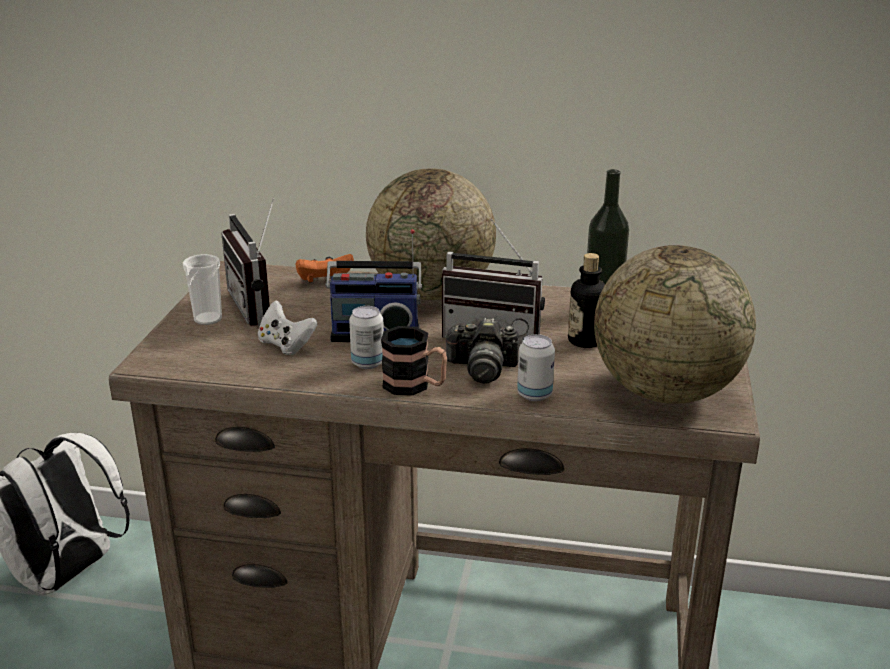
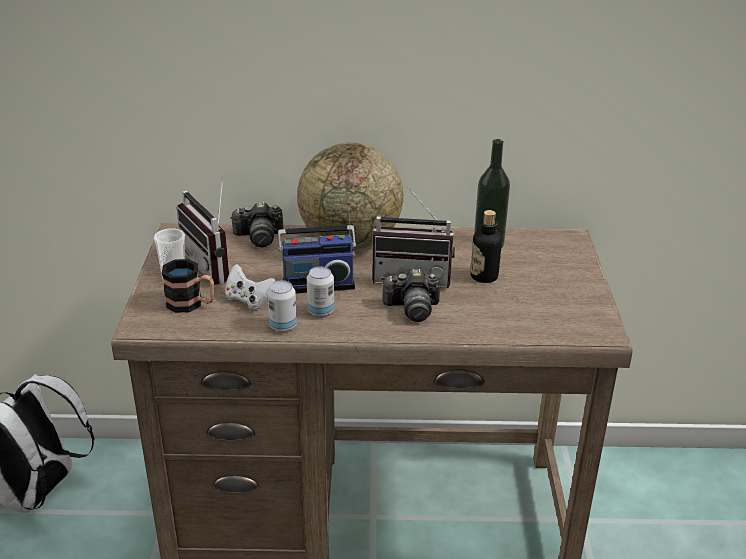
camera: 10 degrees left, 5 degrees up
(324, 281) = (259, 237): orange game controller -> camera
(415, 386) = (365, 328): mug -> mug (191, 304)
(534, 394) = (459, 328): can -> can (283, 326)
(665, 392) = (555, 316): globe -> none

